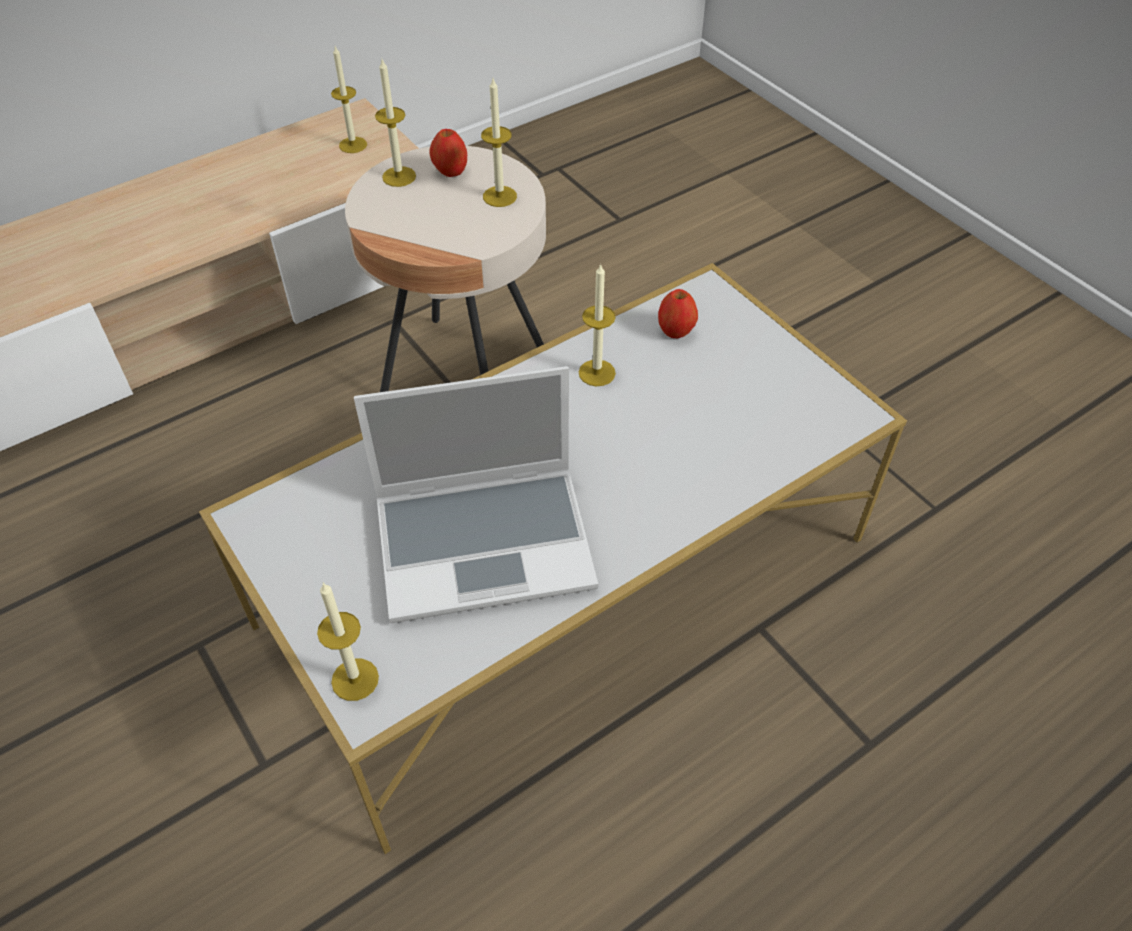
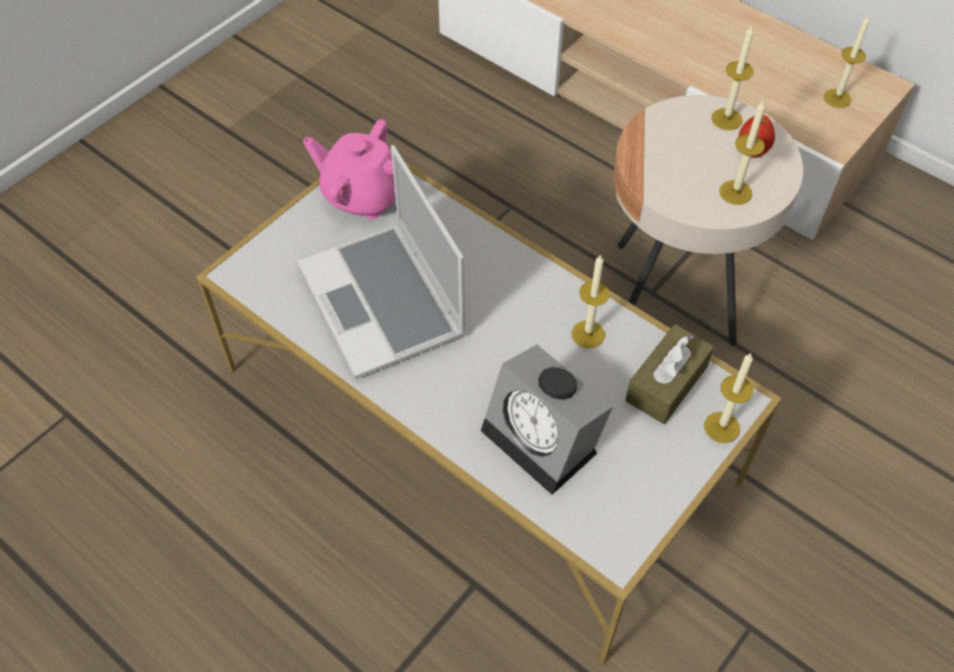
camera: 75 degrees right, 5 degrees up
(299, 533) = (363, 195): none -> pink teapot
(355, 679) = (254, 261): candle -> candle (722, 427)
(675, 331) = (666, 383): apple -> brown tissue box
(720, 436) = (545, 440): none -> alarm clock

